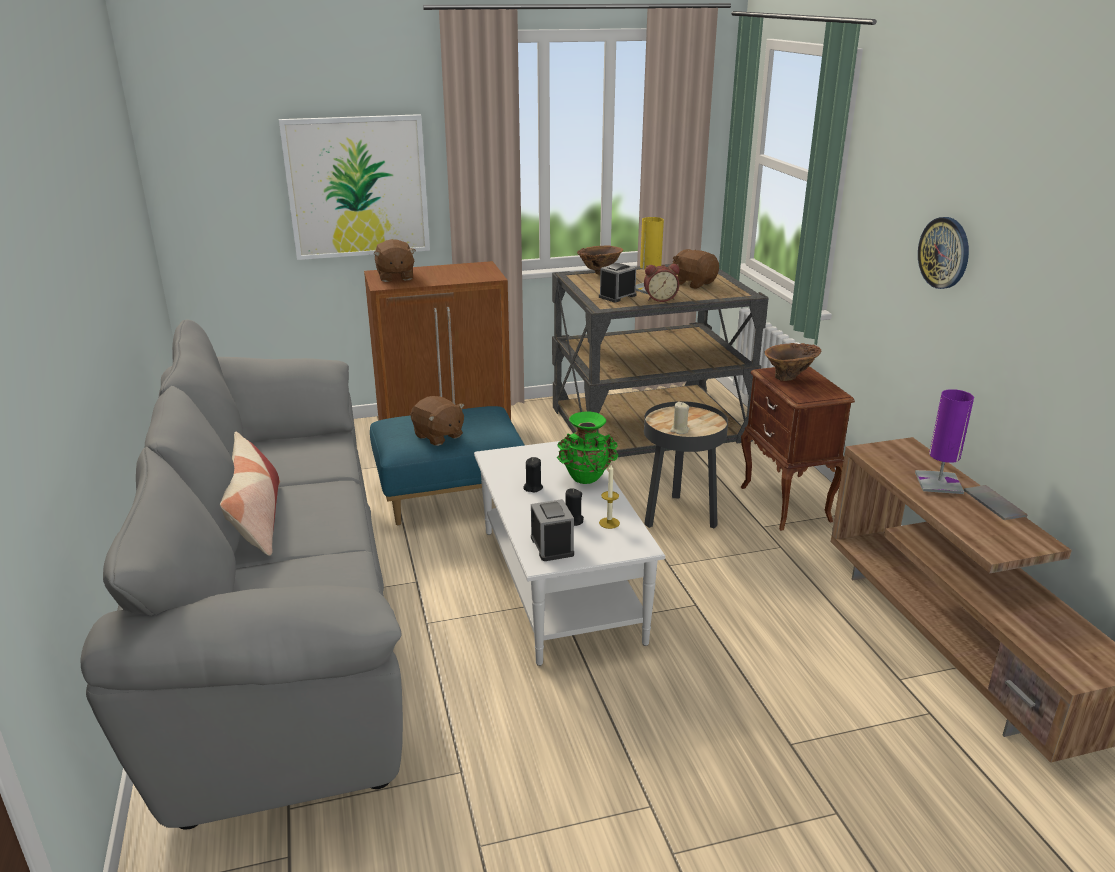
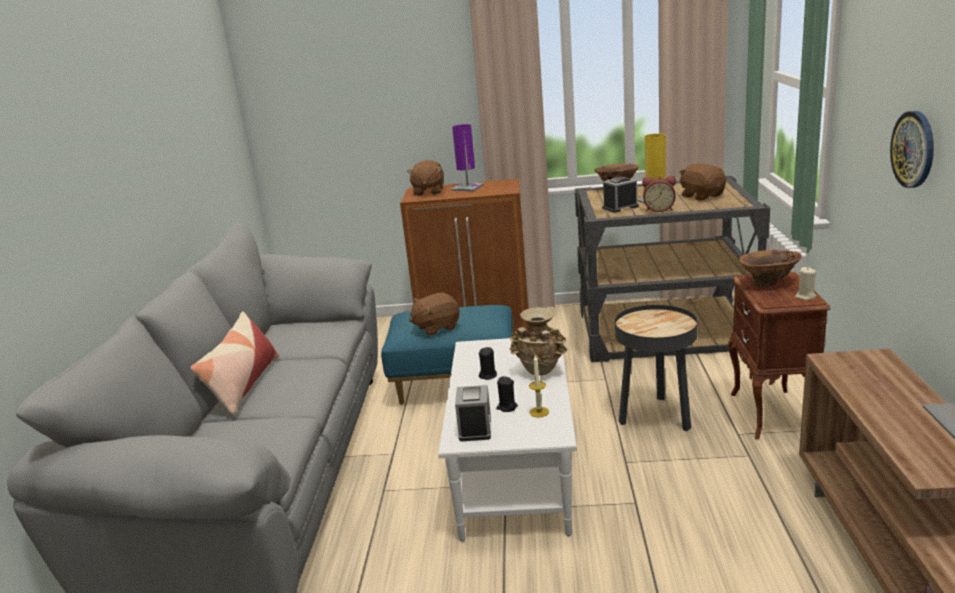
camera: 20 degrees right, 5 degrees down
(357, 187) = (406, 118): picture -> none
(438, 436) = (436, 327): brown plush toy -> brown plush toy turned 90 degrees clockwise
(586, 479) = (540, 371): green vase -> beige vase
(679, 430) = (645, 331): beige candle -> beige candle (805, 297)
(938, 483) = (894, 397): purple table lamp -> purple table lamp (467, 187)

